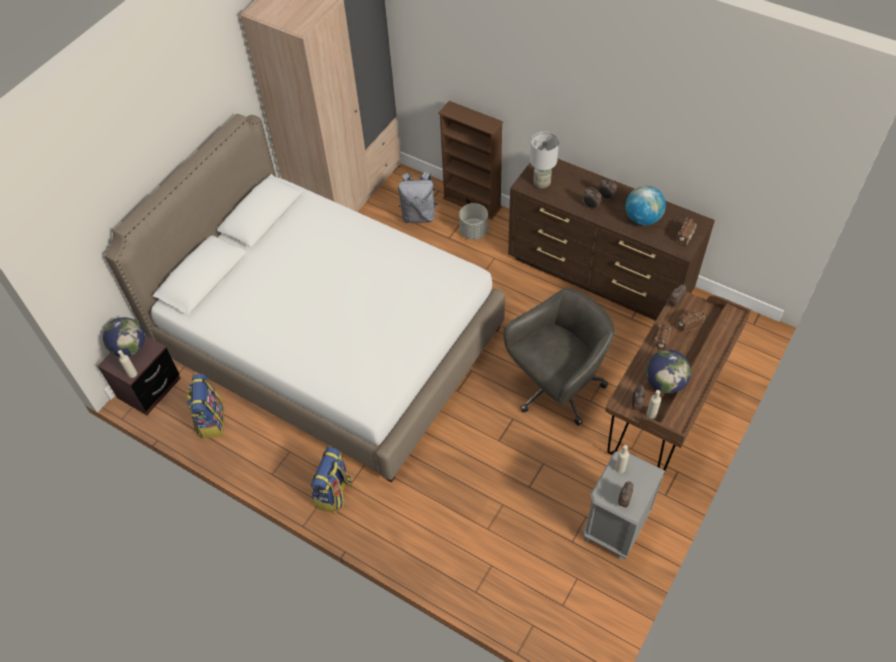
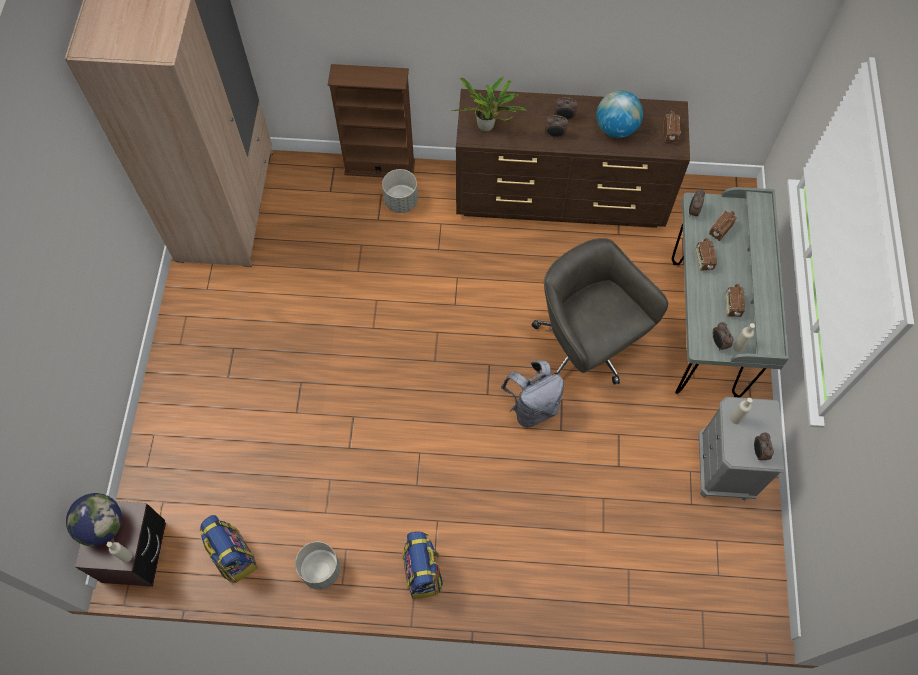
camera: 30 degrees left, 10 degrees up
(263, 457) = (320, 570): none -> grey planter
(330, 342) = (316, 400): white bed -> none
(419, 215) = (329, 206): grey backpack -> grey backpack (532, 407)
(542, 183) = (487, 127): grey table lamp -> potted plant
(556, 388) = (586, 345): grey office chair -> grey office chair turned 60 degrees counterclockwise
(663, 415) = (704, 328): brown desk -> grey desk
(664, 383) = (732, 306): globe -> radio

